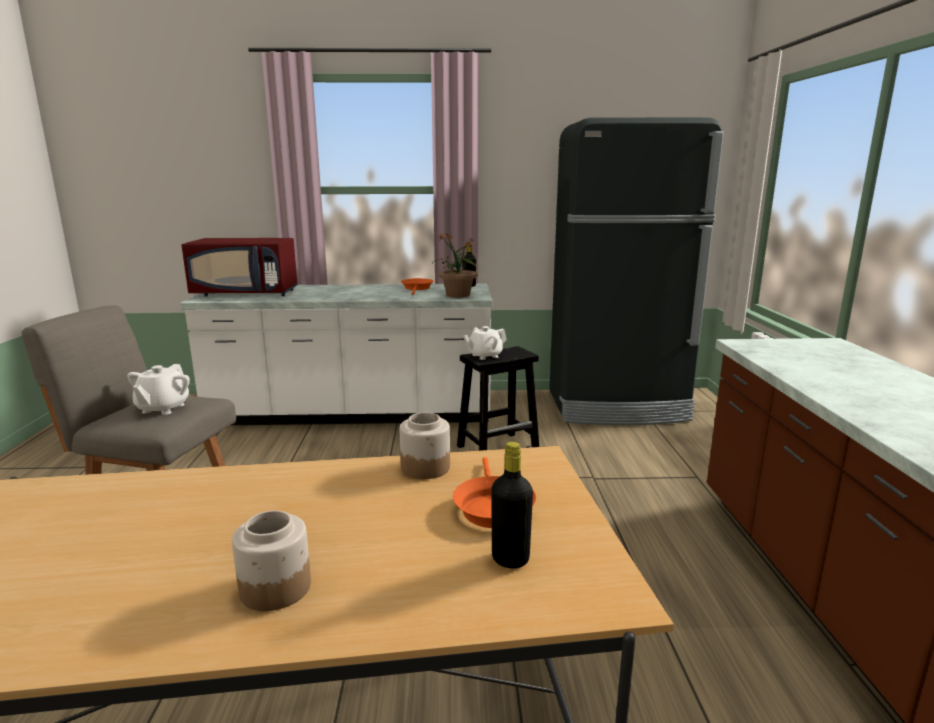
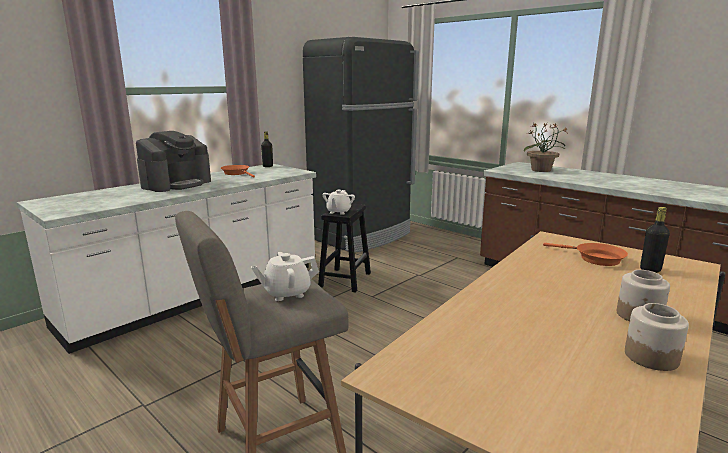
camera: 45 degrees left, 0 degrees up
(163, 408) = (286, 293): white teapot -> white teapot turned 105 degrees clockwise
(246, 293) = (93, 201): red microwave -> none
(340, 290) = (176, 184): none -> coffee machine
(426, 467) = (531, 256): jar -> jar (650, 357)
(457, 295) = (284, 173): potted plant -> potted plant (541, 170)

